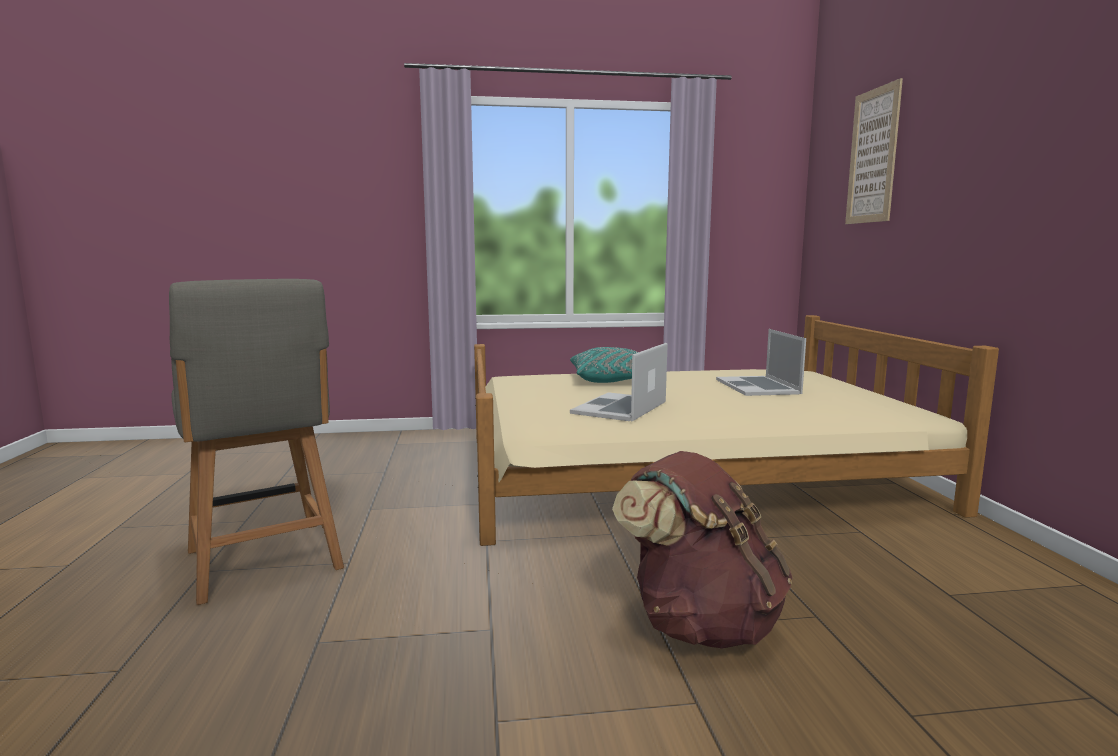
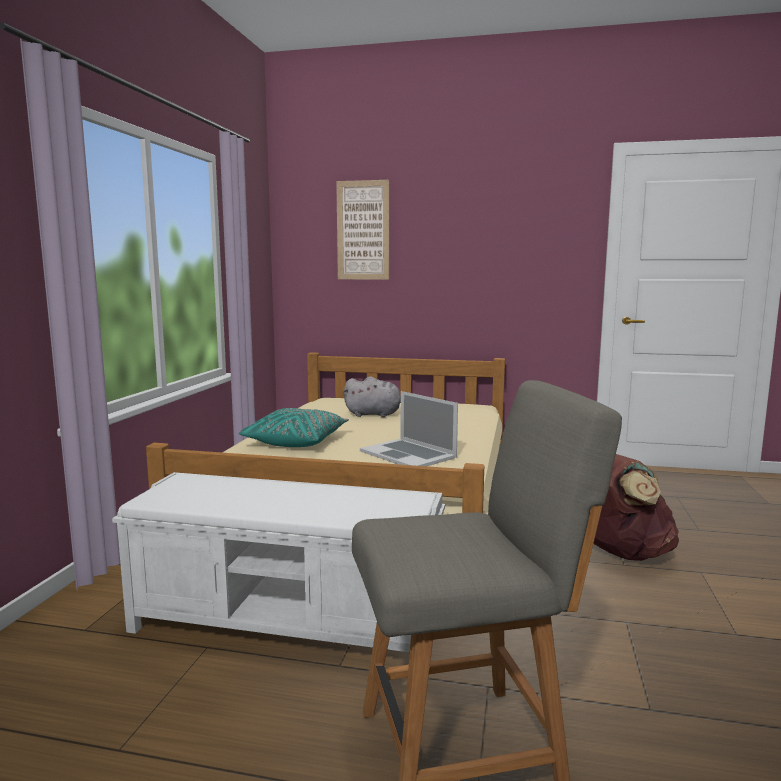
camera: 70 degrees left, 0 degrees up
(423, 486) = (289, 623): none -> white bench
(758, 386) = (375, 415): laptop -> grey plush toy

